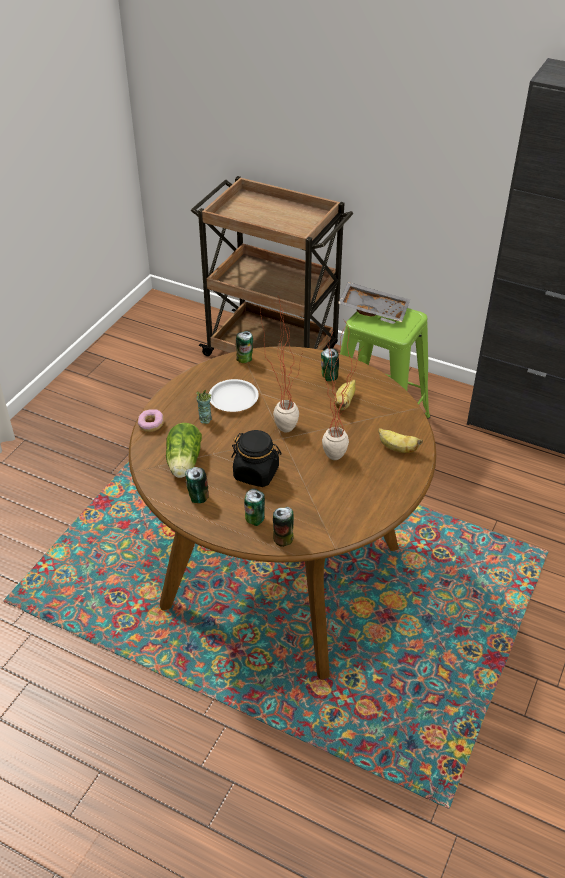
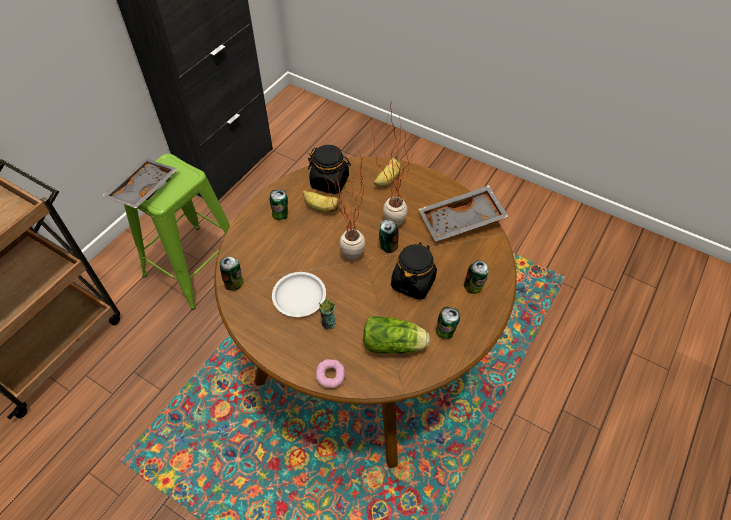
camera: 85 degrees left, 10 degrees up
(283, 539) = (496, 267): can -> can (387, 246)
(346, 511) = (461, 221): none -> grey tray
(383, 405) = (330, 182): none -> black jar

